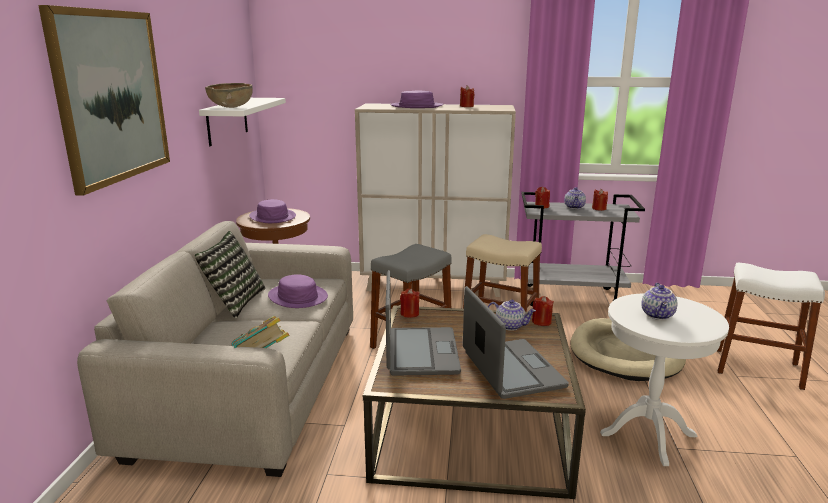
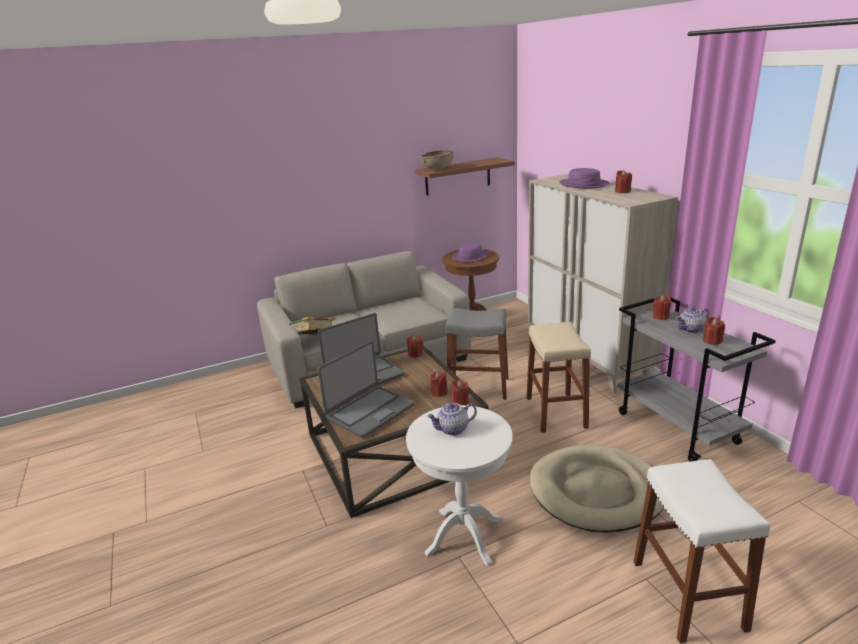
camera: 60 degrees right, 5 degrees up
(111, 96) = (313, 164): picture -> none
(227, 121) = (458, 176): white shelf -> brown shelf
(234, 302) = (377, 306): pillow -> none
(297, 297) = (401, 316): purple hat -> none
(510, 326) = (439, 392): teapot -> red candle

